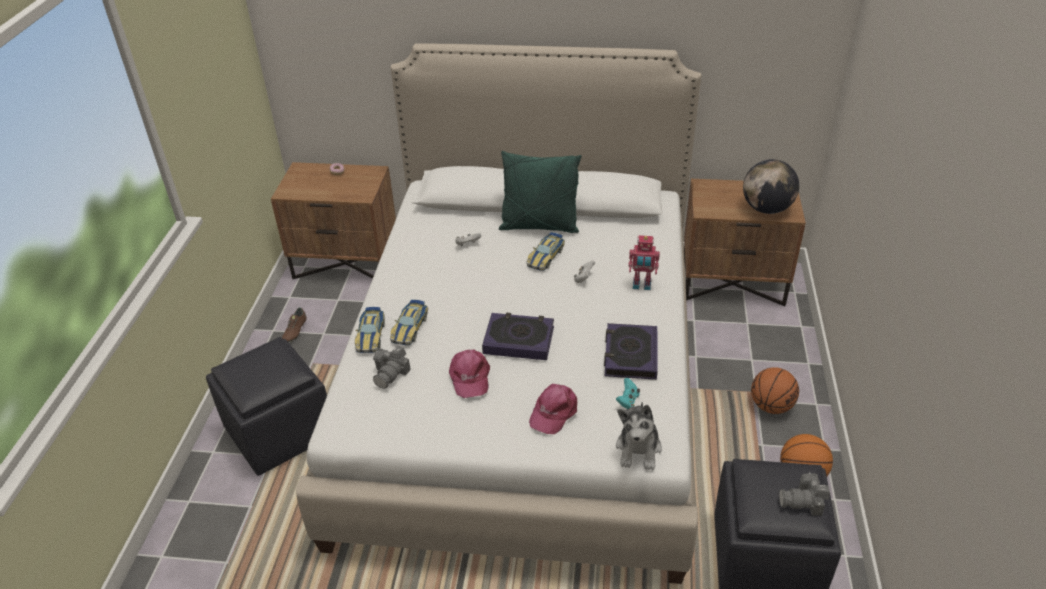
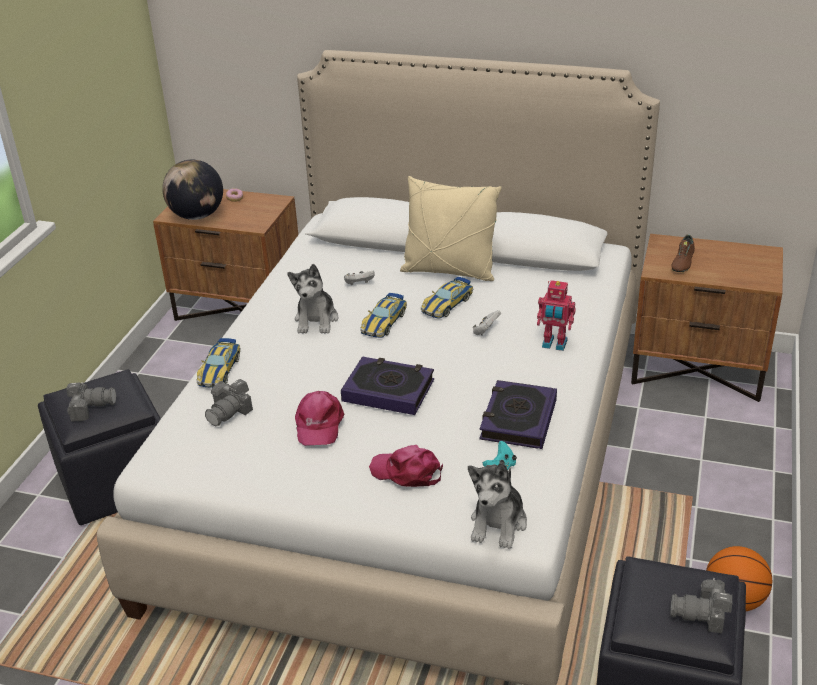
camera: 10 degrees right, 5 degrees down
(258, 376) = (90, 407): none -> camera
(295, 331) = (162, 375): brown shoe -> brown shoe (682, 262)
(410, 327) = (266, 366): toy car -> toy car (384, 322)
(441, 281) = (316, 320): none -> plush toy
(539, 226) = (449, 271): green pillow -> beige pillow
(553, 412) = (407, 472): pink cap -> pink cap turned 75 degrees clockwise
(766, 209) = (736, 273): globe -> globe (197, 216)
(771, 406) = (713, 516): basketball -> none

